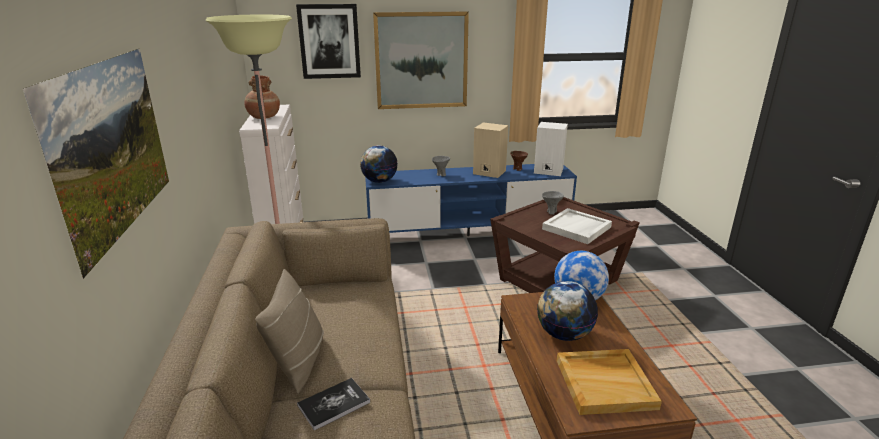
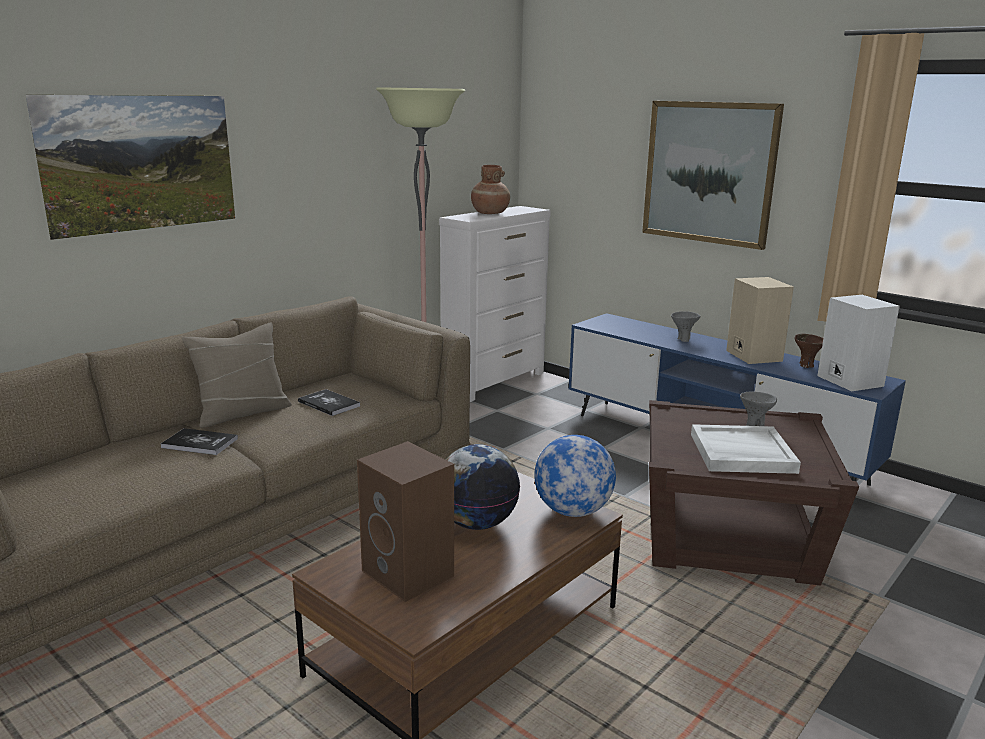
camera: 50 degrees right, 5 degrees down
(329, 41) = (602, 136): picture -> none
(344, 316) = (329, 404): none -> book
(379, 181) = (598, 324): globe -> none
(605, 383) = (410, 573): beige tray -> brown speaker

